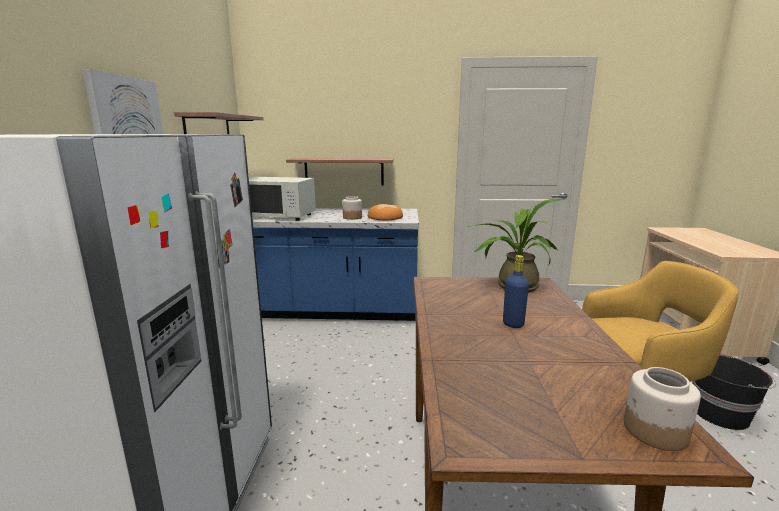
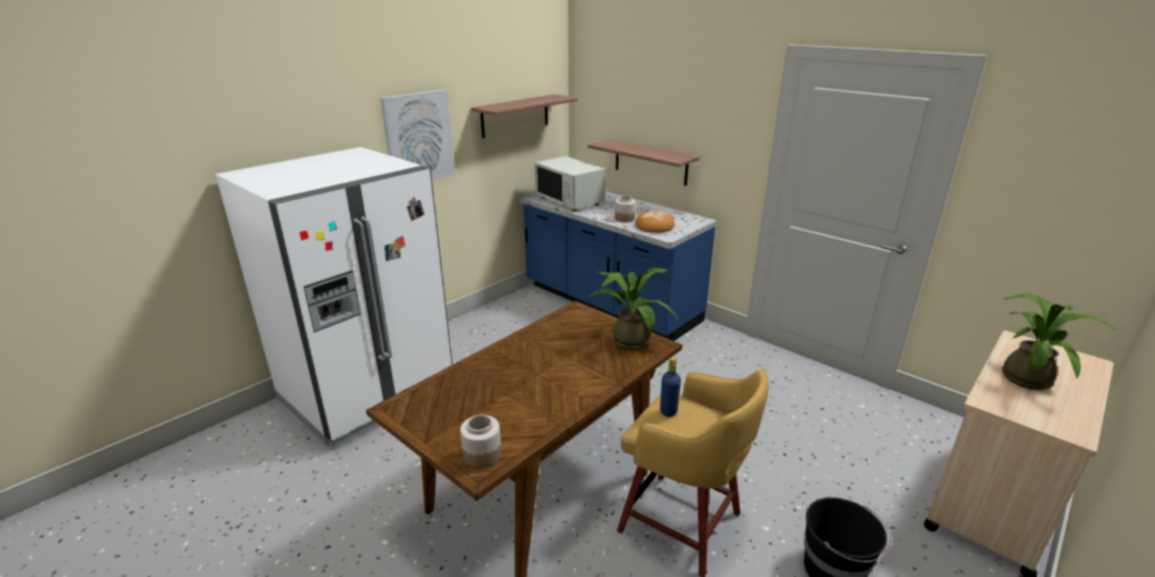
camera: 40 degrees right, 10 degrees up
(513, 324) = (555, 367): blue bottle -> blue bottle (668, 411)
(704, 240) = (1027, 376): none -> potted plant

